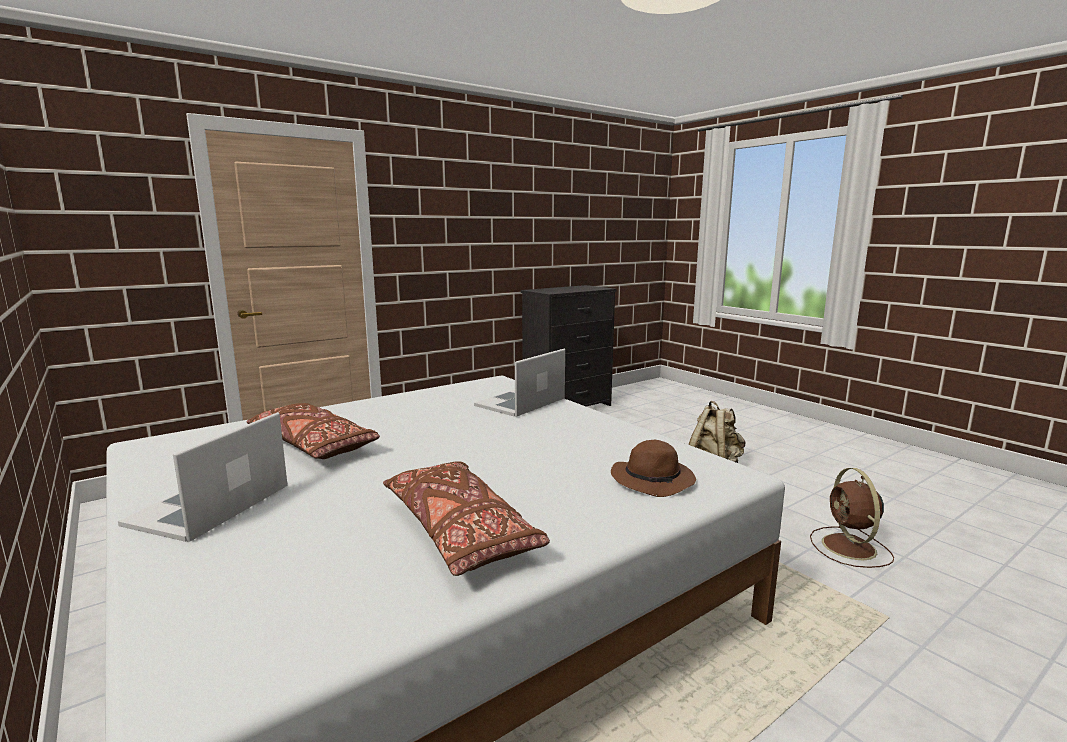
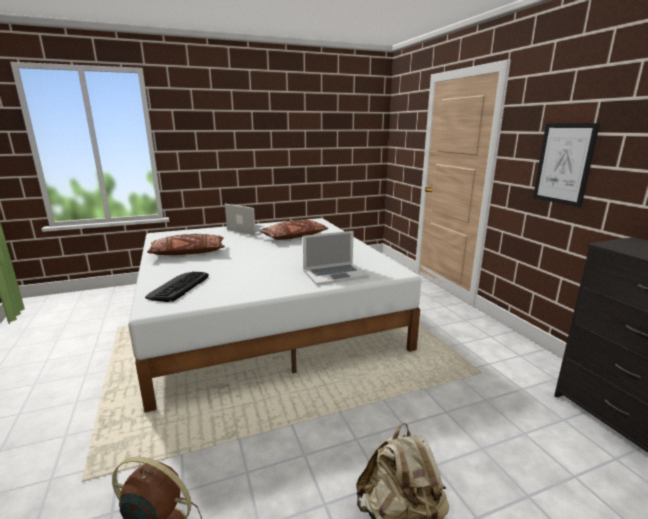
camera: 105 degrees right, 5 degrees up
(454, 244) = (563, 164): none -> picture
(521, 402) = (335, 274): laptop -> laptop turned 105 degrees clockwise
(654, 480) = (178, 287): brown hat -> keyboard

